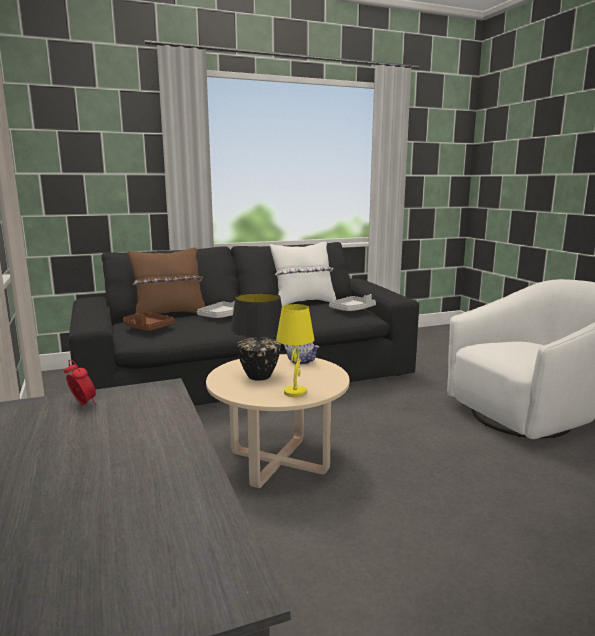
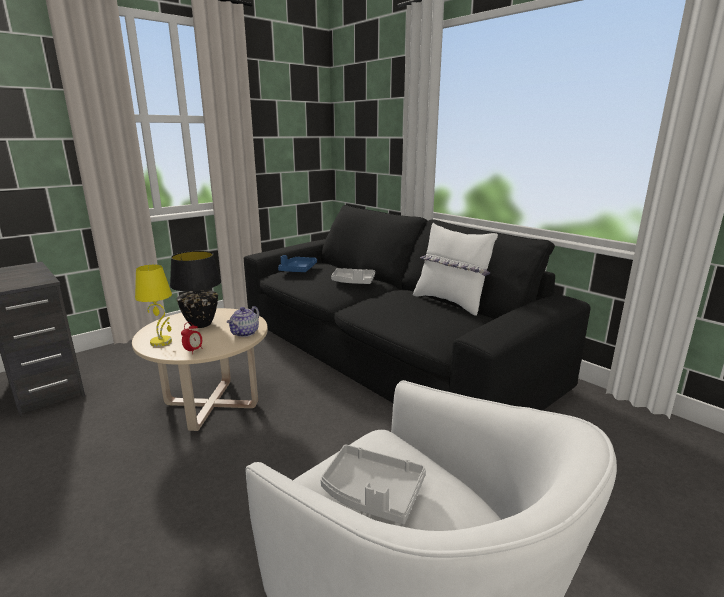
camera: 70 degrees right, 5 degrees up
(82, 404) = (23, 273): alarm clock -> alarm clock (193, 351)
(147, 328) = (298, 270): brown tray -> blue tray
(170, 315) = (347, 268): brown pillow -> none
(352, 309) = (441, 327): grey tray -> grey tray (372, 493)

